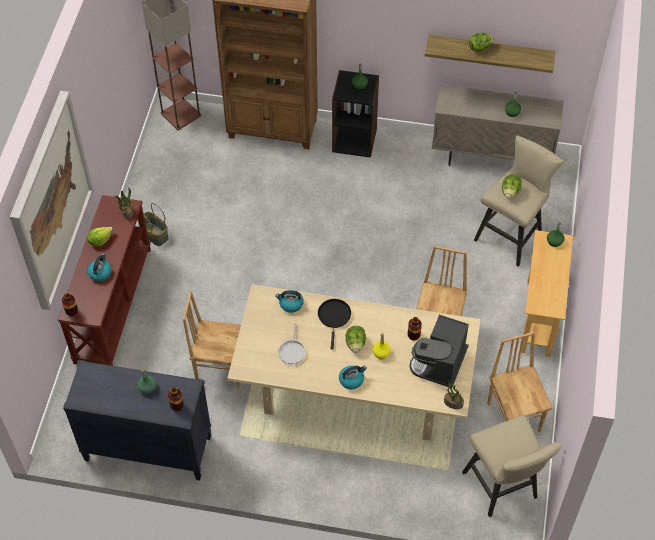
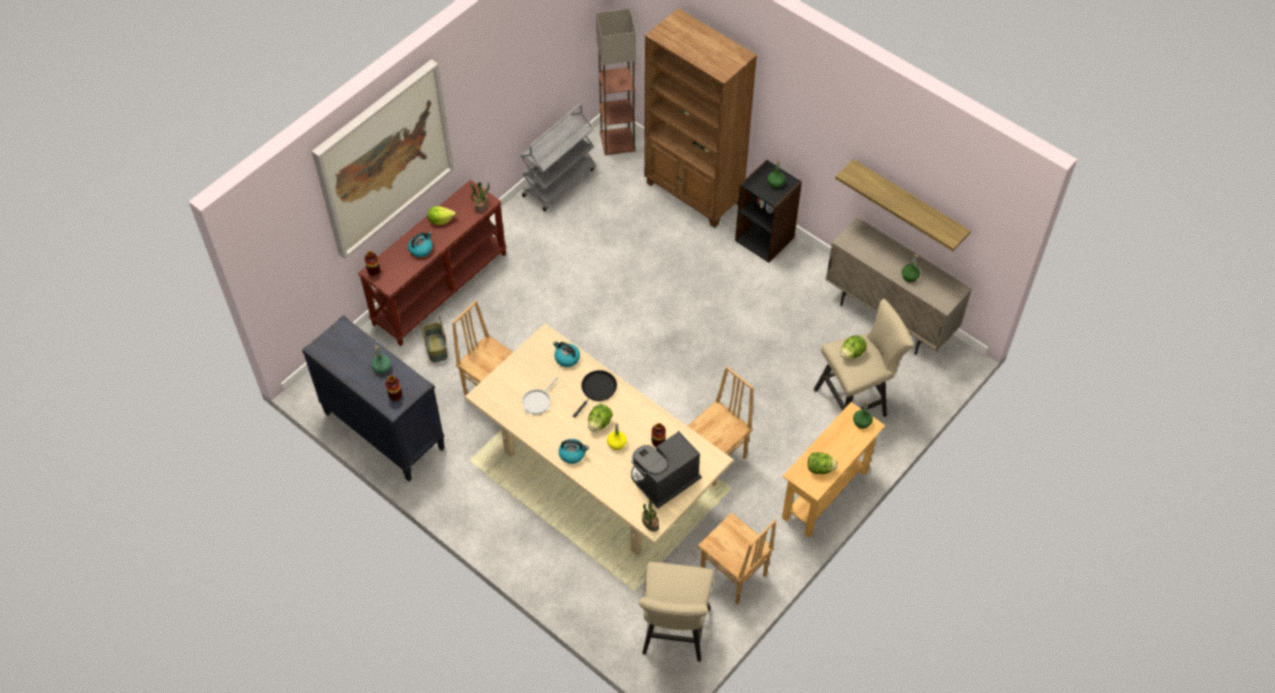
camera: 30 degrees right, 0 degrees up
(153, 234) = (518, 242): basket -> basket (435, 348)
(154, 169) = (559, 181): none -> grey cart
(480, 48) = (894, 194): lettuce -> lettuce (820, 468)
(514, 417) = (733, 575): brown chair -> brown chair turned 120 degrees clockwise

